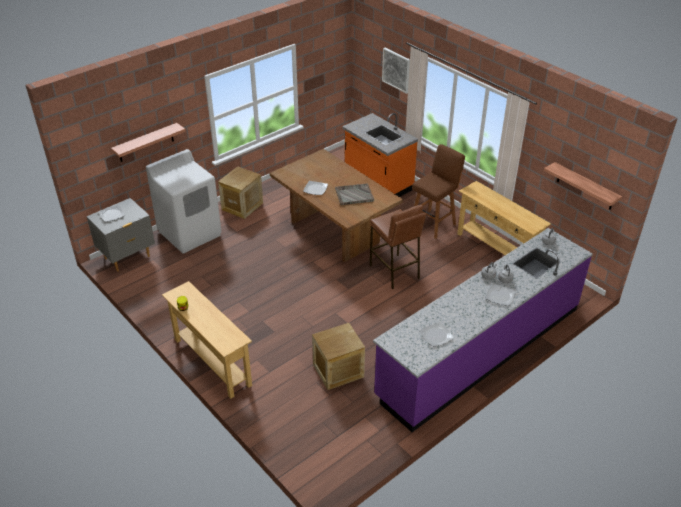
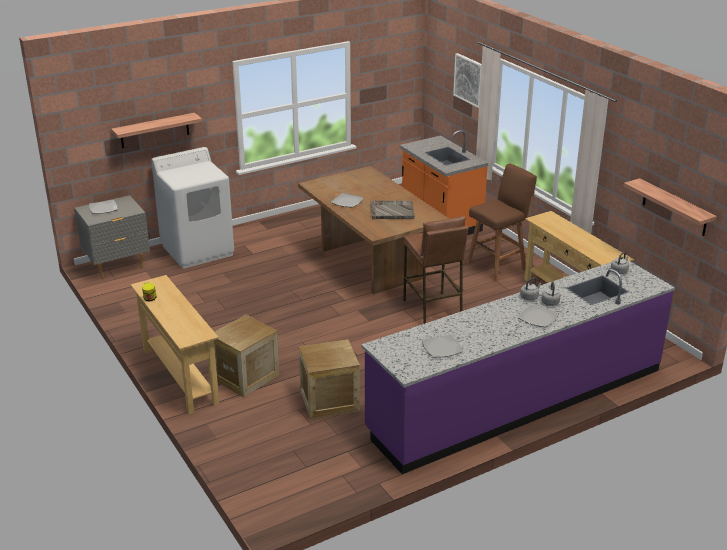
camera: 10 degrees right, 10 degrees down
(242, 206) = (268, 230): crate -> crate (246, 377)

